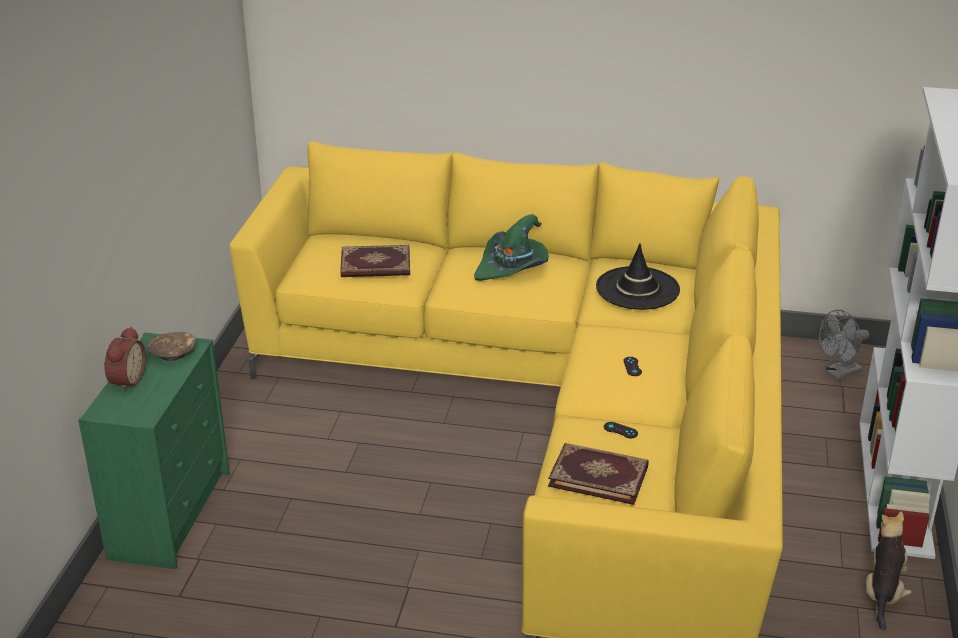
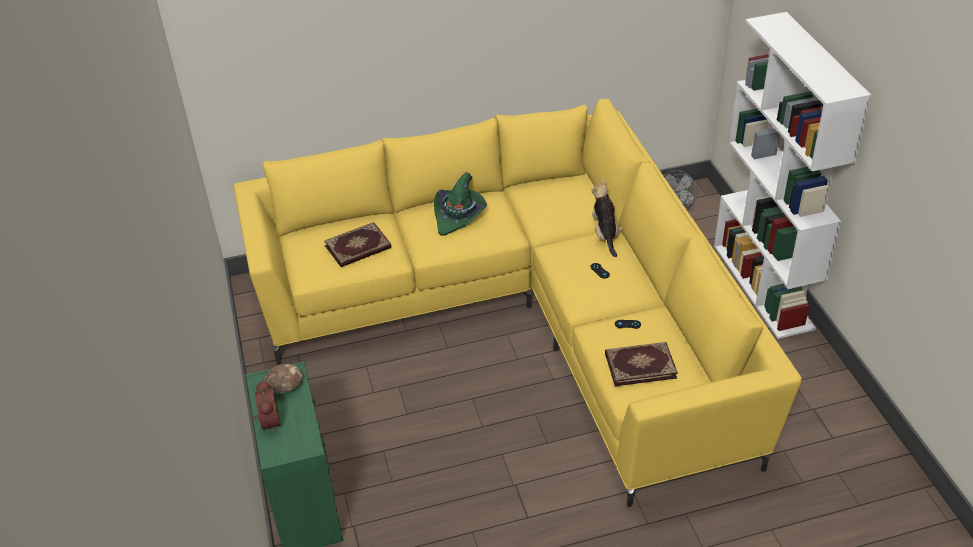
camera: 25 degrees left, 10 degrees up
(637, 289) = (557, 205): black hat -> none
(883, 593) = (801, 366): plush toy -> plush toy (605, 234)

